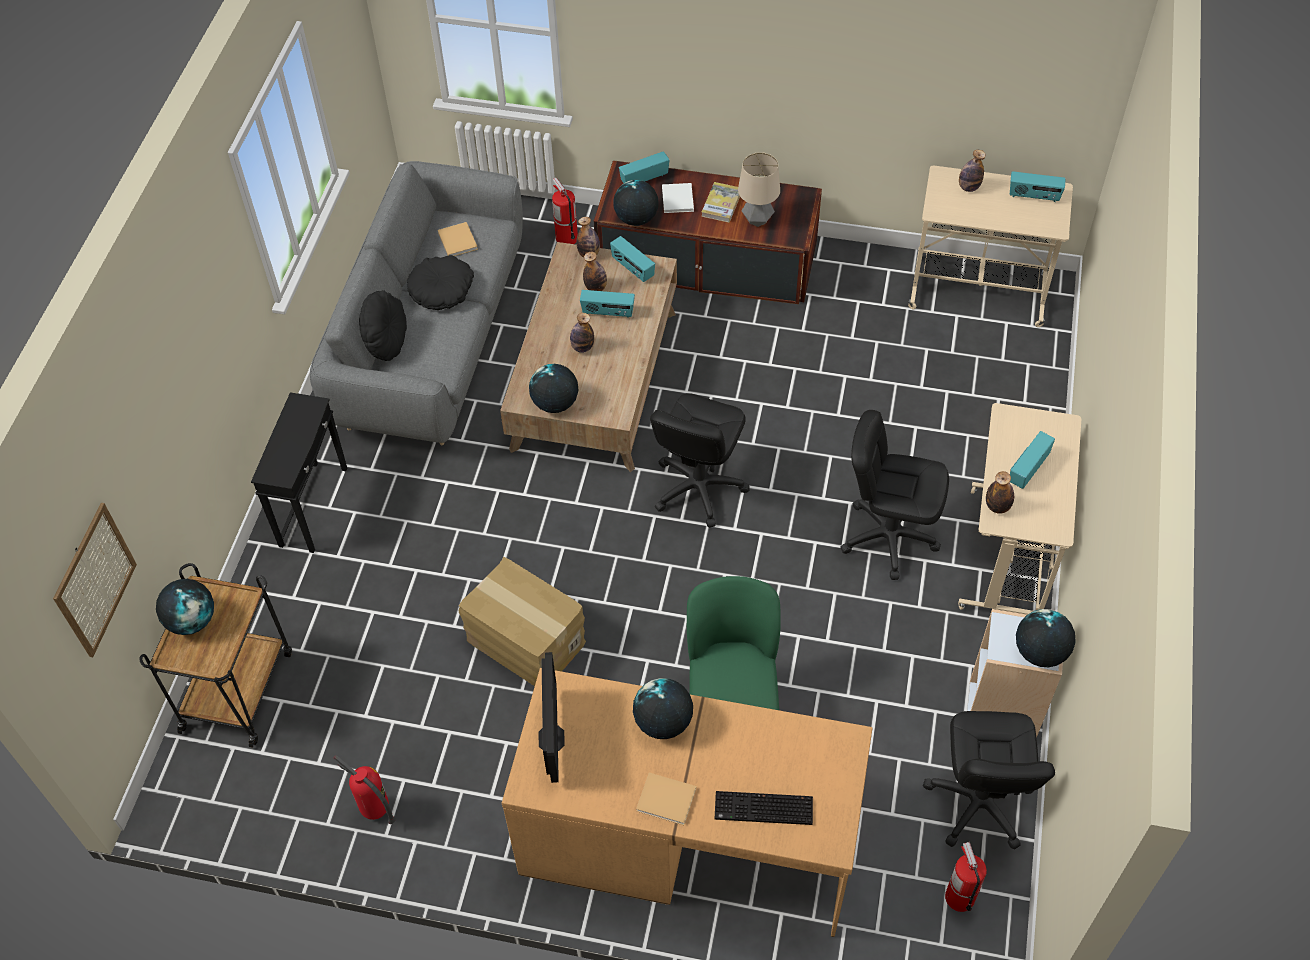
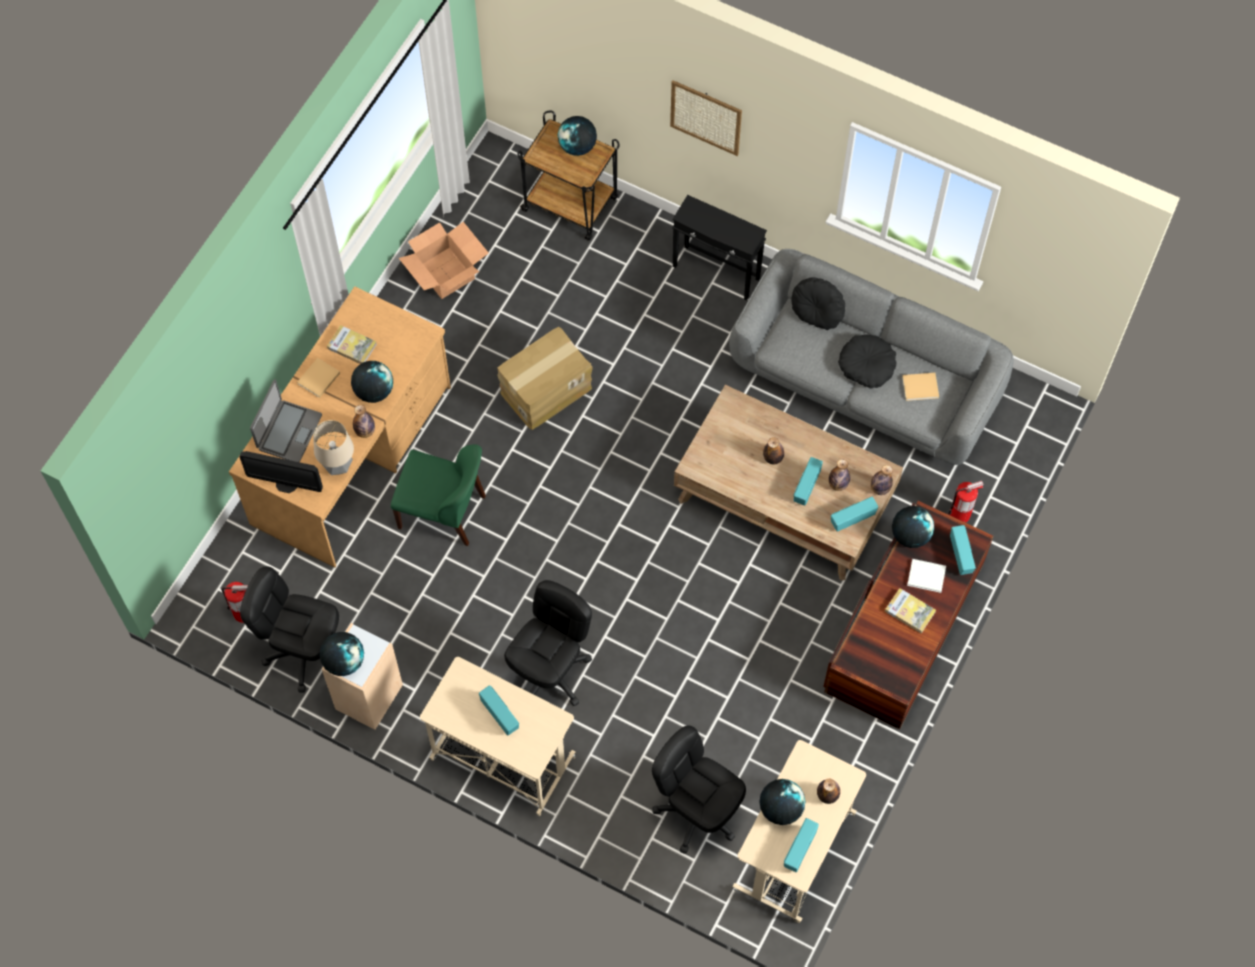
camera: 105 degrees right, 10 degrees up
(94, 579) = (557, 53): picture -> picture (706, 116)
(375, 811) = (446, 272): fire extinguisher -> cardboard box
(551, 738) = (388, 323): monitor -> monitor (286, 484)
(555, 403) = (719, 424): globe -> globe (780, 808)
(601, 773) = (352, 346): none -> book
(698, 488) = (645, 545): black office chair -> black office chair (697, 812)
(757, 220) = (880, 636): table lamp -> table lamp (338, 467)
(762, 810) = (289, 432): keyboard -> laptop
(997, 506) = (473, 678): bottle -> bottle (365, 431)

